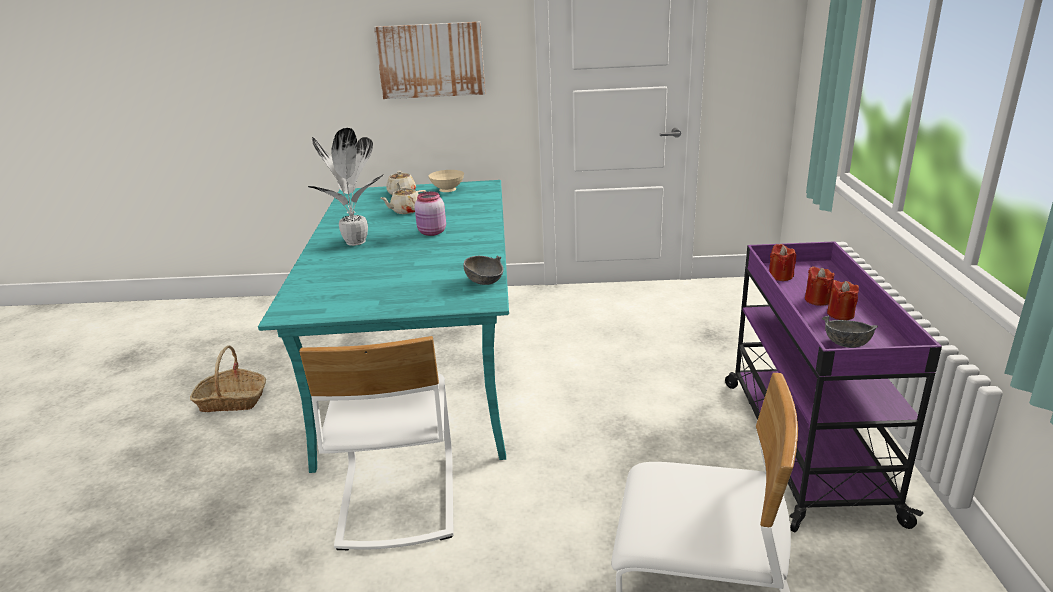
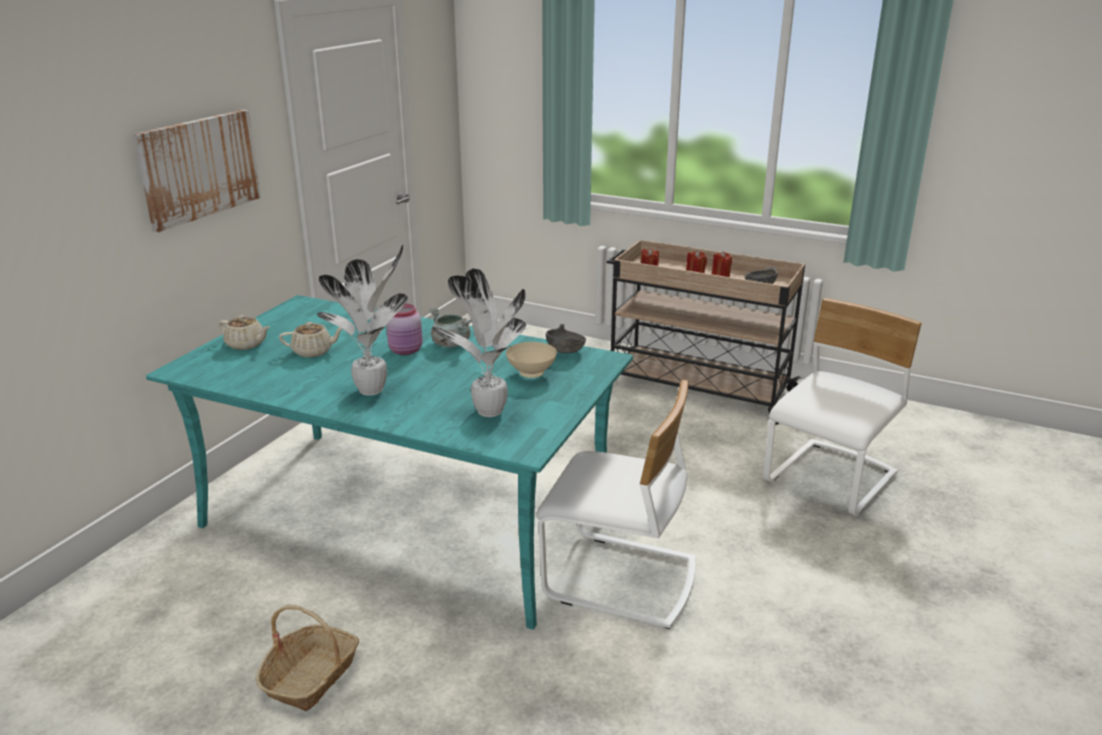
camera: 65 degrees left, 0 degrees up
(341, 285) = (488, 412): none -> potted plant
(406, 211) = (313, 351): beige teapot -> beige teapot turned 90 degrees counterclockwise
(447, 191) = (285, 322): beige bowl -> beige bowl (531, 374)
(458, 241) = (450, 344): none -> grey cooking pot
(804, 445) = (695, 389): purple cart -> beige cart

